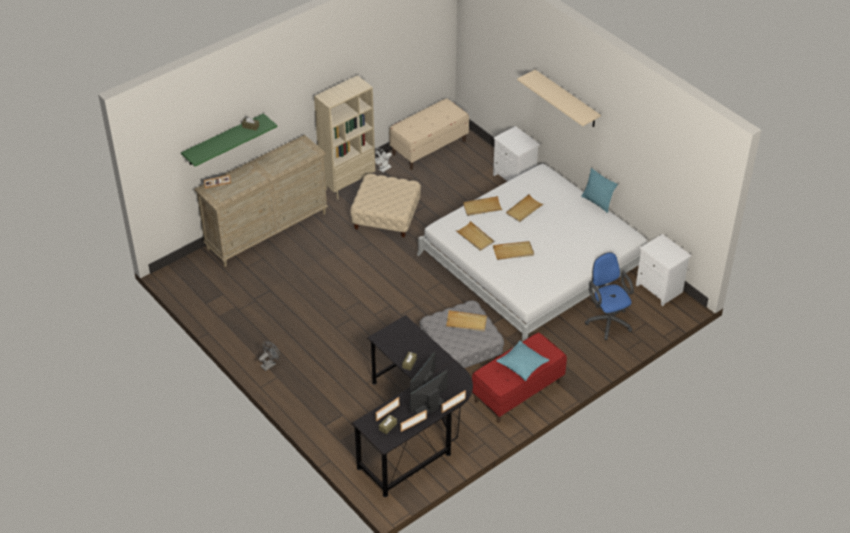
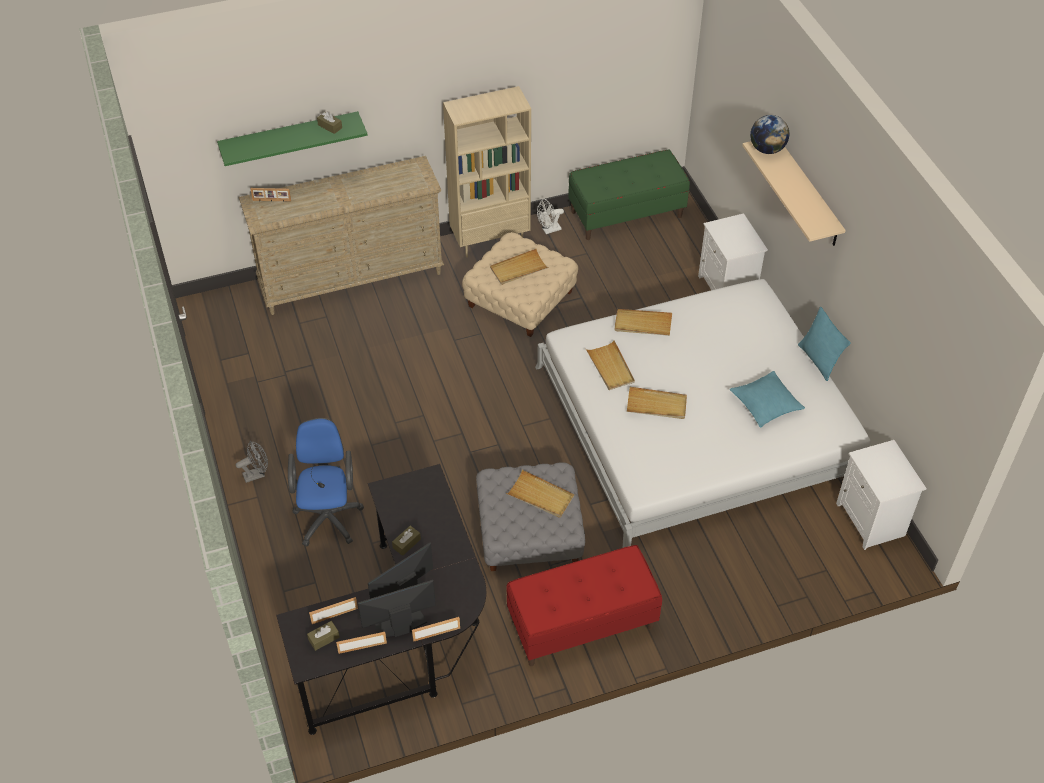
camera: 20 degrees right, 5 degrees up
(429, 147) = (626, 214): beige bench -> green bench
(522, 364) = (587, 591): turquoise pillow -> turquoise pillow (766, 404)
(524, 209) = (703, 343): beige tray -> beige tray (518, 269)
(533, 78) = (767, 149): none -> globe
(607, 320) = (768, 548): blue office chair -> blue office chair (328, 515)

